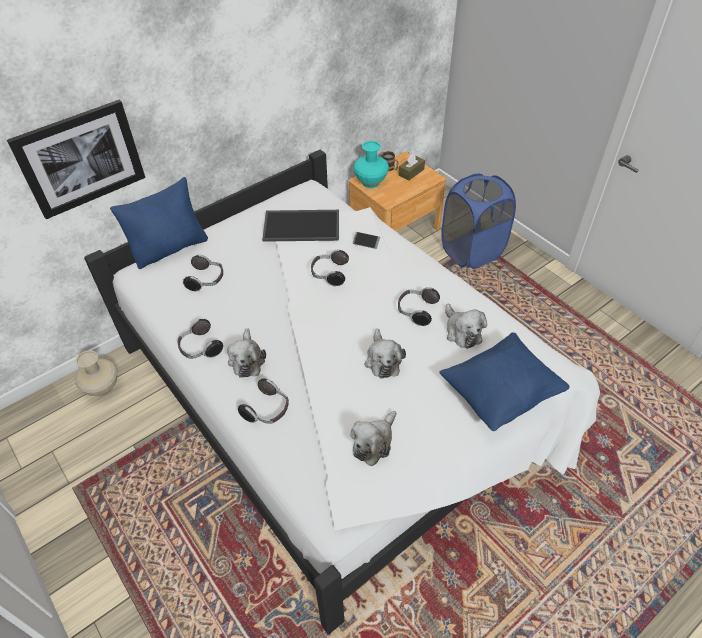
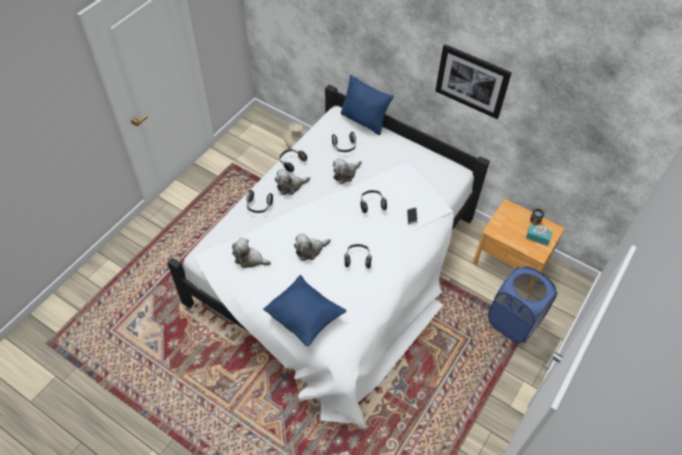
camera: 70 degrees right, 5 degrees up
(80, 159) = (349, 41): picture -> picture (472, 81)
(302, 225) = (412, 177): tray -> none
(371, 182) = (509, 214): turquoise vase -> none
(411, 172) = (537, 237): brown tissue box -> turquoise tissue box
(462, 331) = (349, 288): plush toy -> plush toy (345, 174)

